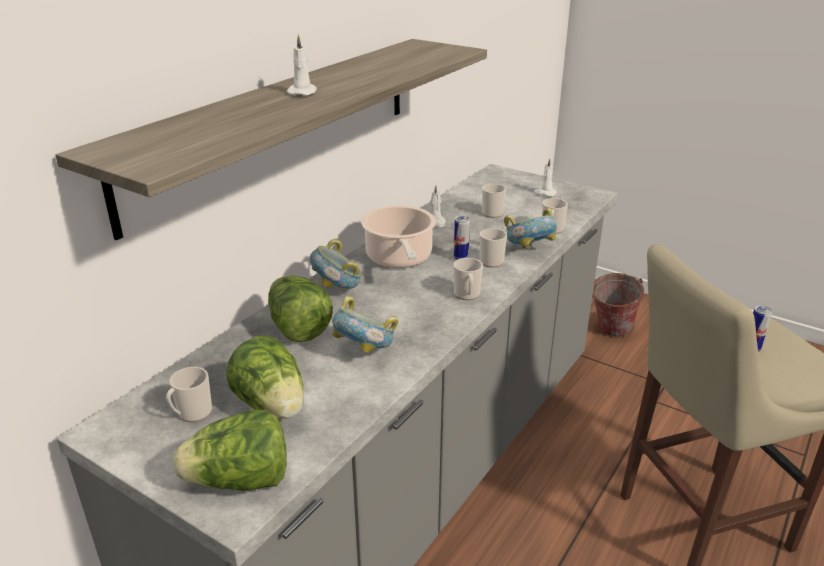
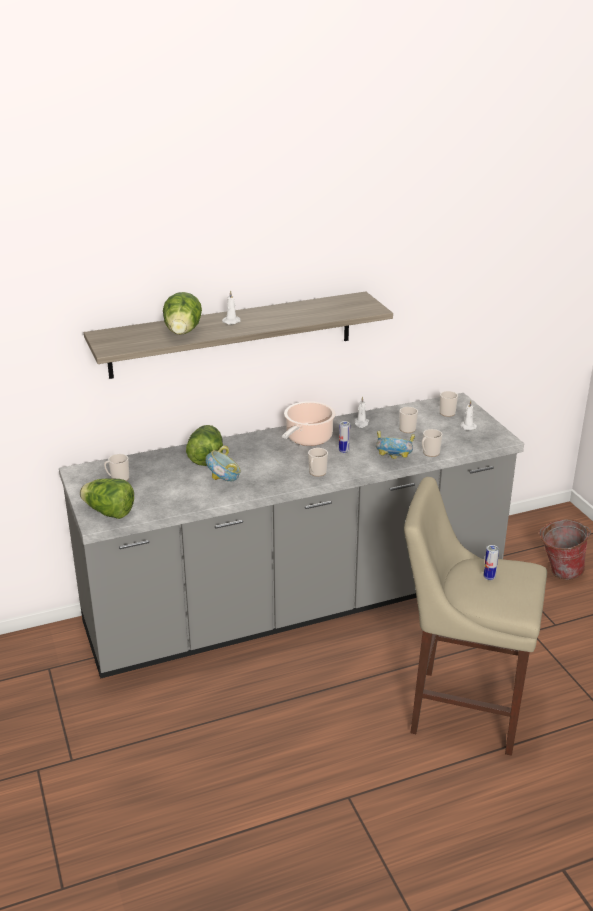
camera: 35 degrees right, 0 degrees up
(272, 405) = (154, 488): lettuce -> lettuce (183, 333)
(337, 290) = (250, 445): bowl -> none
(491, 260) = (360, 458): mug -> mug (448, 412)

